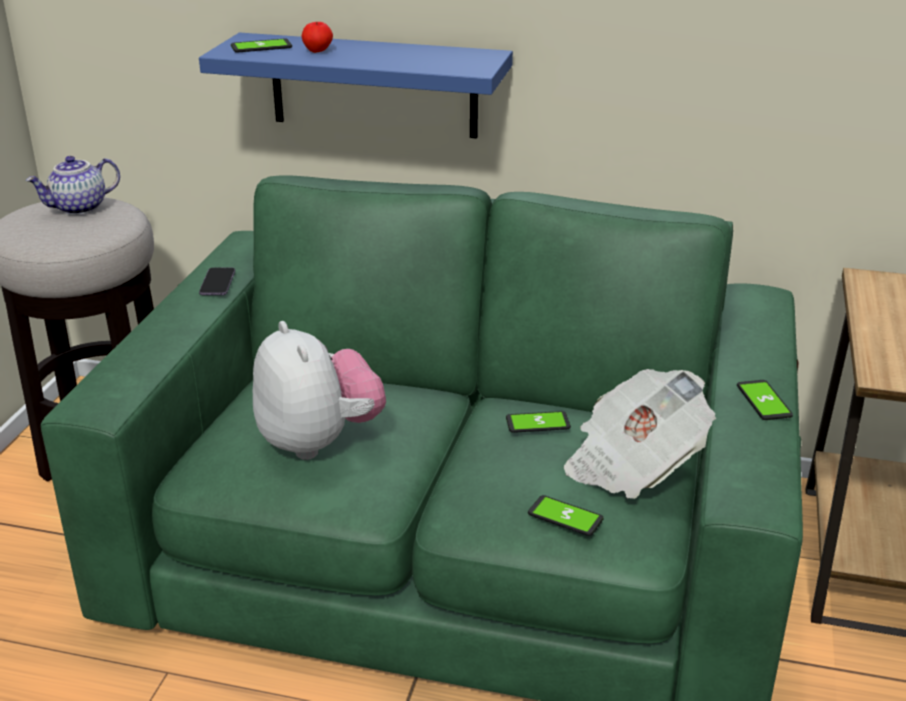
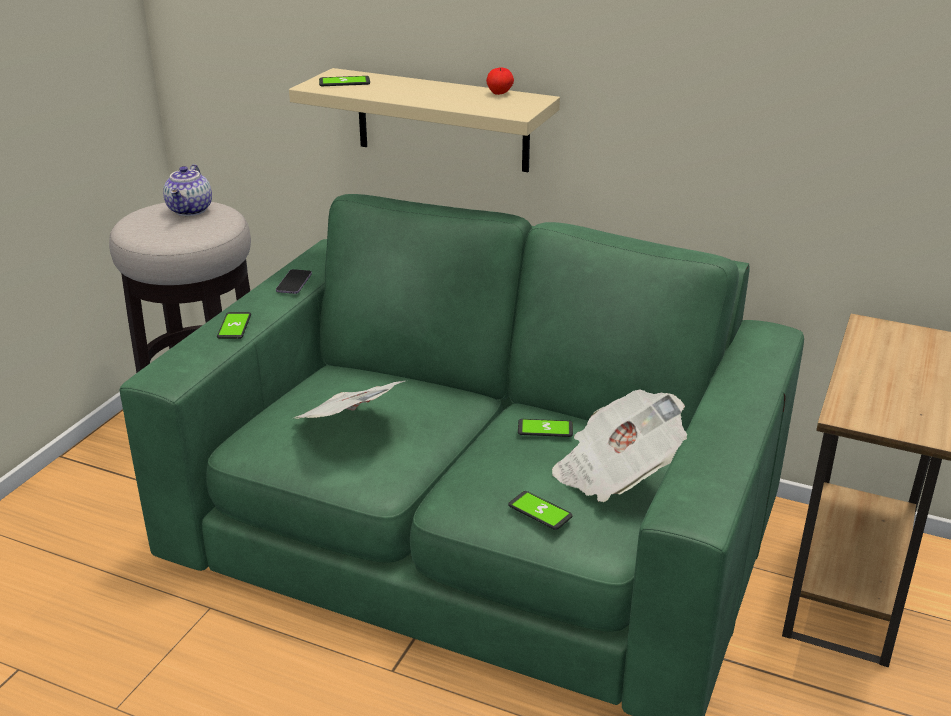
camera: 10 degrees right, 0 degrees up
(79, 208) = (191, 210): teapot -> teapot turned 60 degrees counterclockwise
(318, 51) = (390, 88): apple -> apple (499, 93)
(319, 441) = (350, 425): plush toy -> newspaper
(373, 85) = (442, 120): blue shelf -> beige shelf
(763, 401) = (734, 427): phone -> phone (234, 326)

